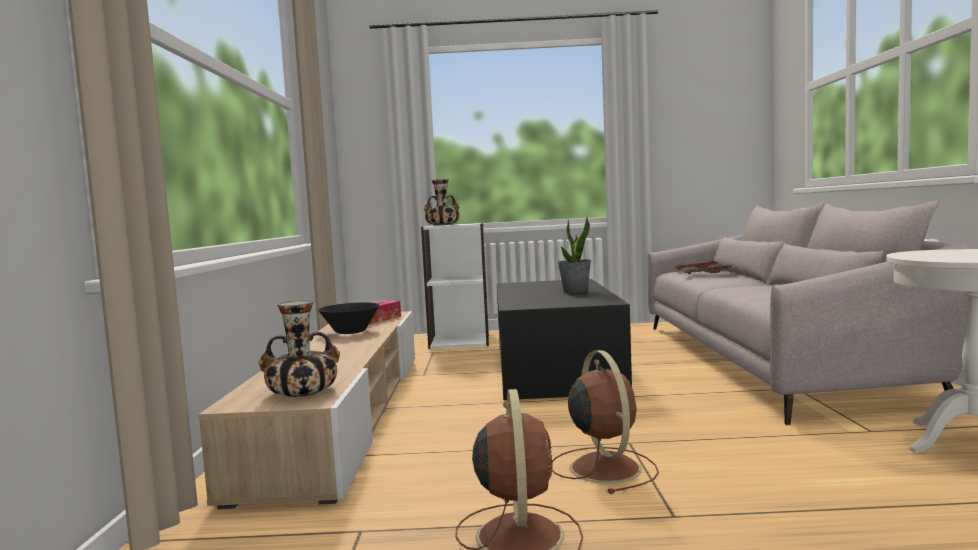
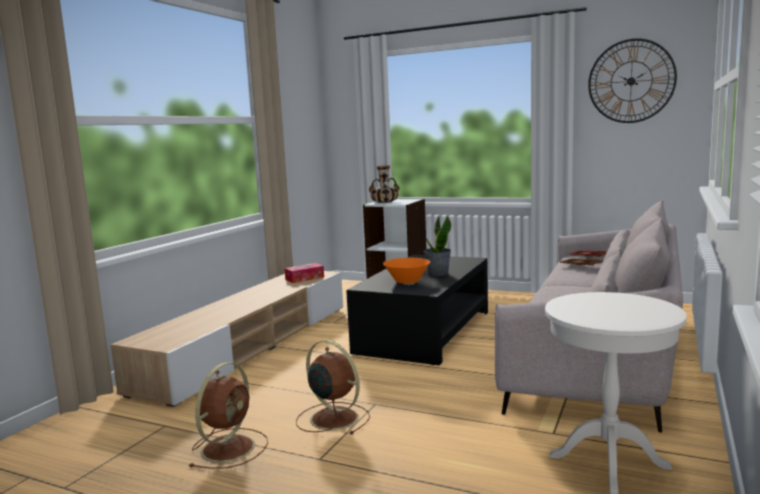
camera: 25 degrees right, 5 degrees up
(304, 391) = (172, 337): vase -> none
(351, 332) = (272, 289): black bowl -> none
(557, 298) = (407, 281): none -> orange bowl
(603, 467) = (332, 418): brown fan -> brown fan turned 60 degrees counterclockwise
(699, 91) = (631, 81): none -> wall clock

